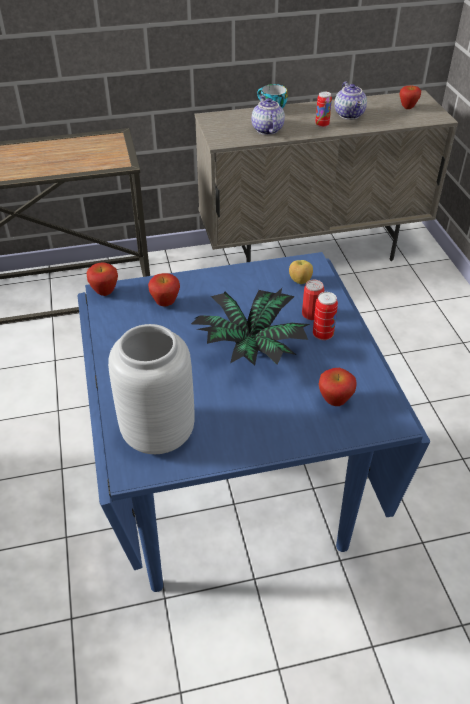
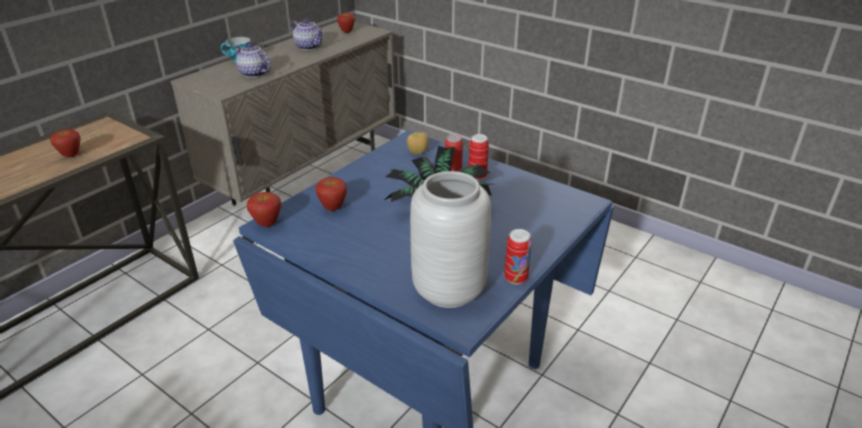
camera: 40 degrees left, 10 degrees down
(322, 125) = (296, 58): can -> can (515, 278)
(334, 401) = (538, 209): apple -> apple (71, 155)

